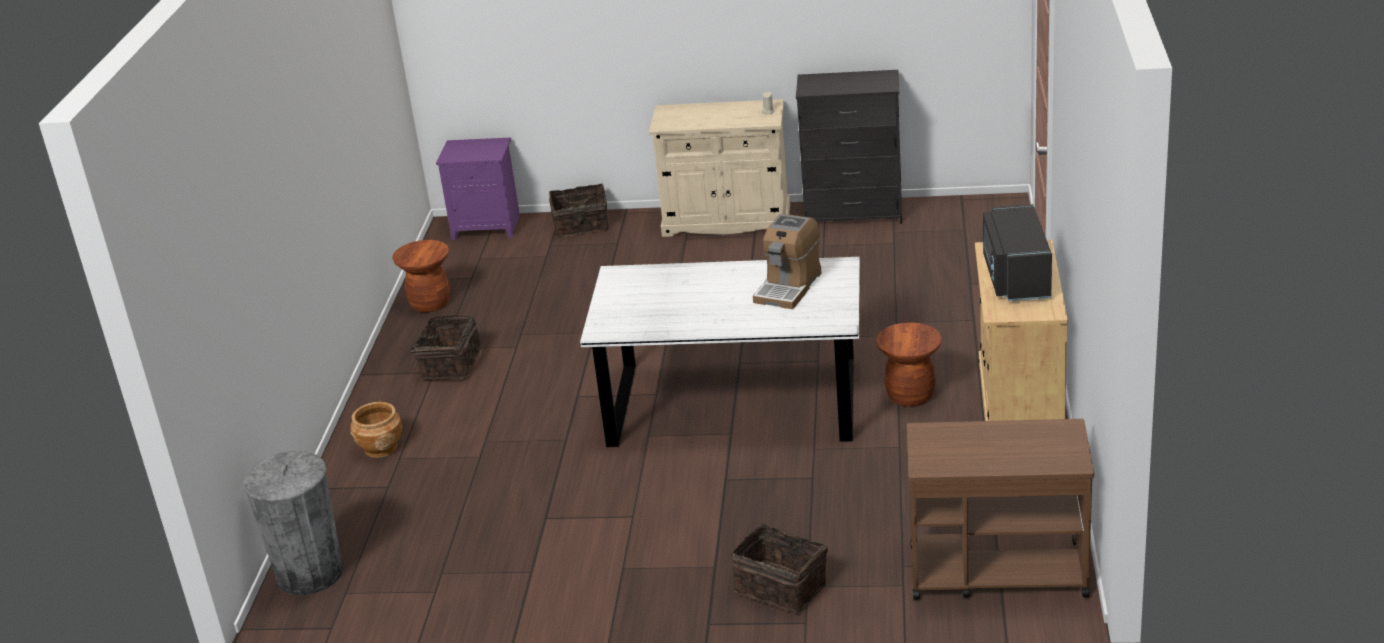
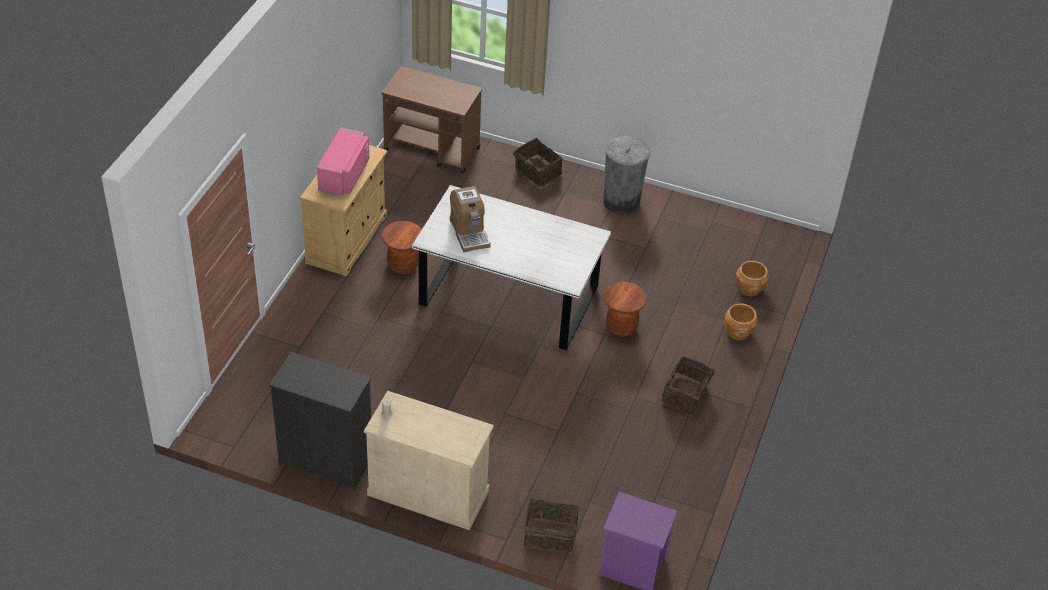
camera: 170 degrees left, 15 degrees up
(310, 573) = (780, 253): grey trash can -> grey trash can (621, 201)
(364, 507) = (749, 289): none -> brown planter
(430, 303) = (693, 472): brown stool -> brown stool (621, 327)
(788, 287) = (469, 232): coffee machine -> coffee machine turned 120 degrees clockwise
(1015, 277) = (345, 175): black microwave -> pink microwave

